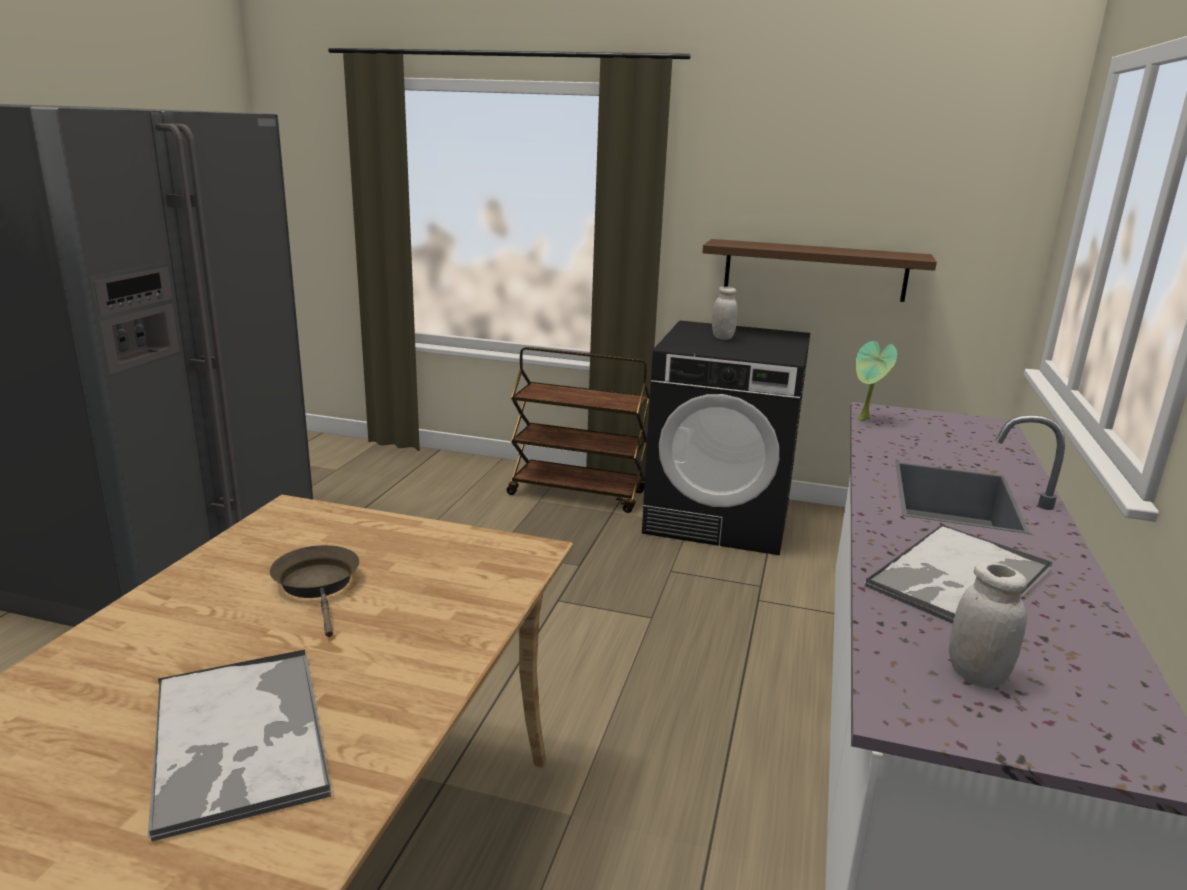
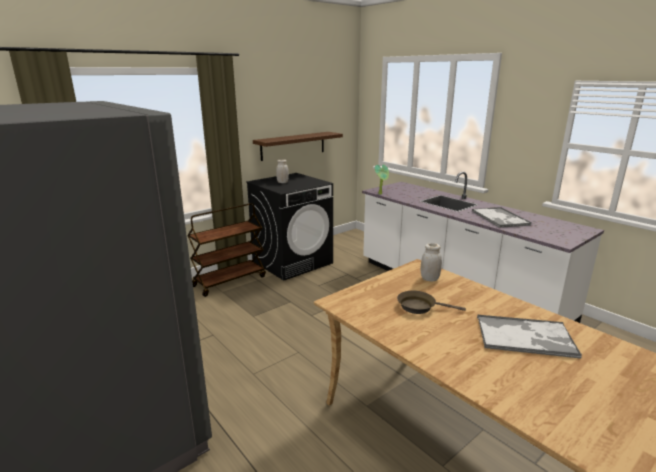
camera: 55 degrees left, 0 degrees up
(976, 675) = (548, 231): white jar -> white jar (429, 279)

